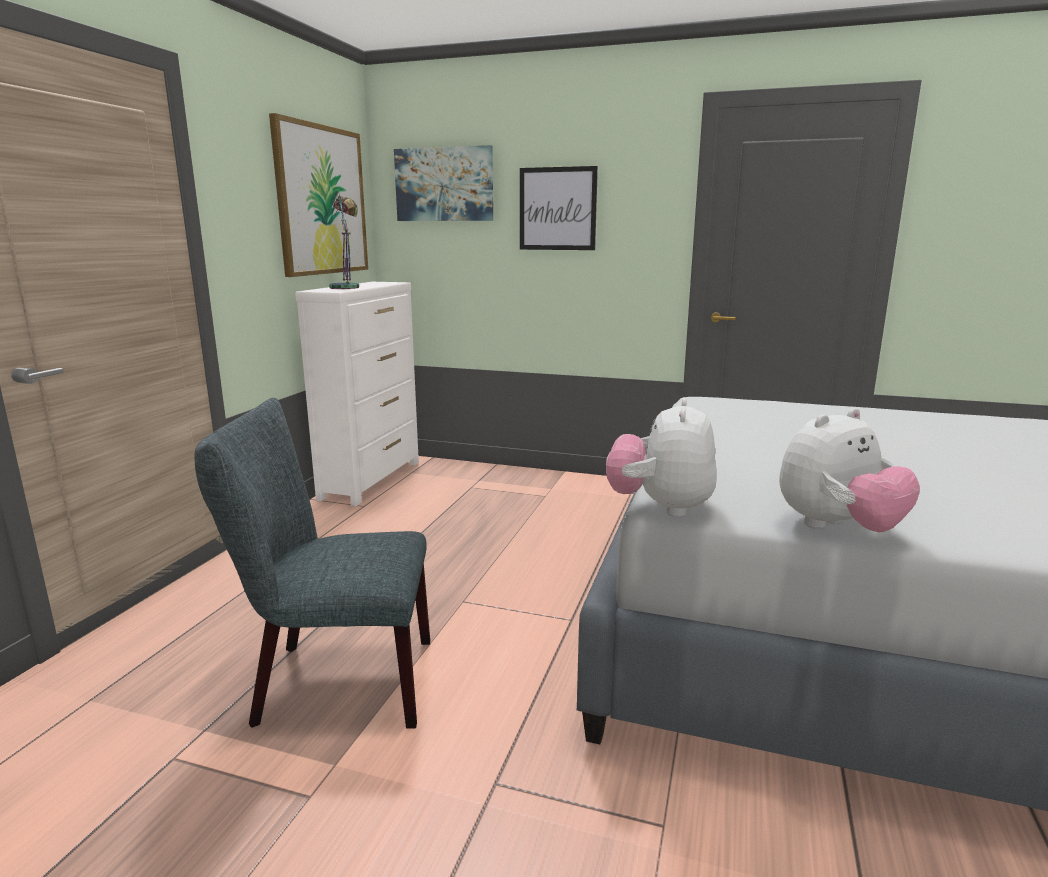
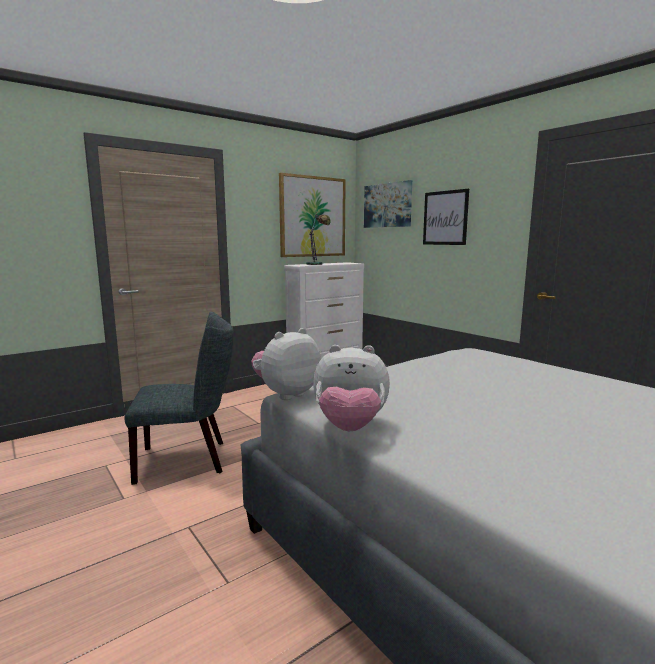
camera: 35 degrees right, 5 degrees down
(333, 682) = (188, 460): grey chair -> grey chair turned 135 degrees clockwise

